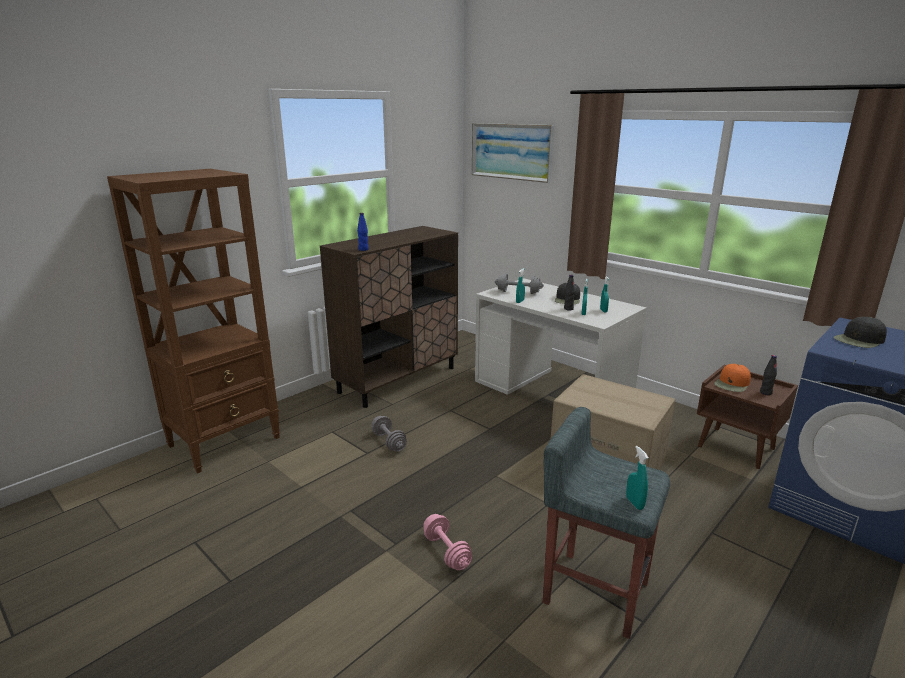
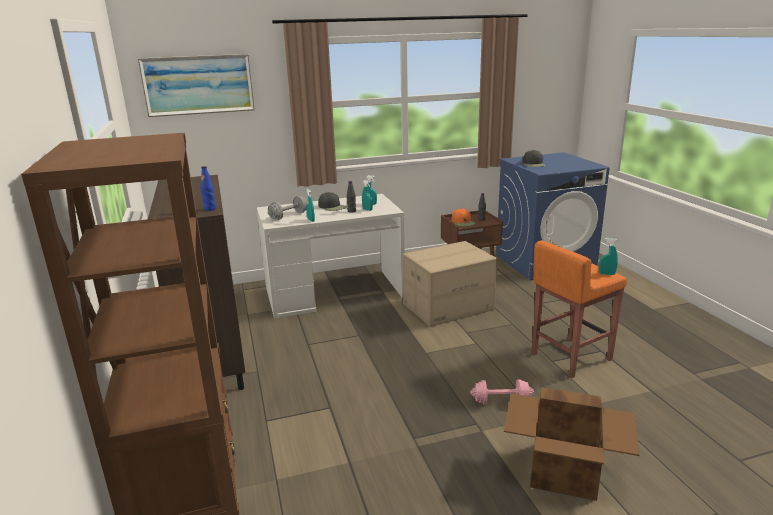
camera: 60 degrees left, 0 degrees up
(350, 632) = (565, 471): none -> cardboard box
(389, 442) = (324, 390): grey dumbbell -> none
(594, 591) = (570, 357): grey stool -> orange stool

